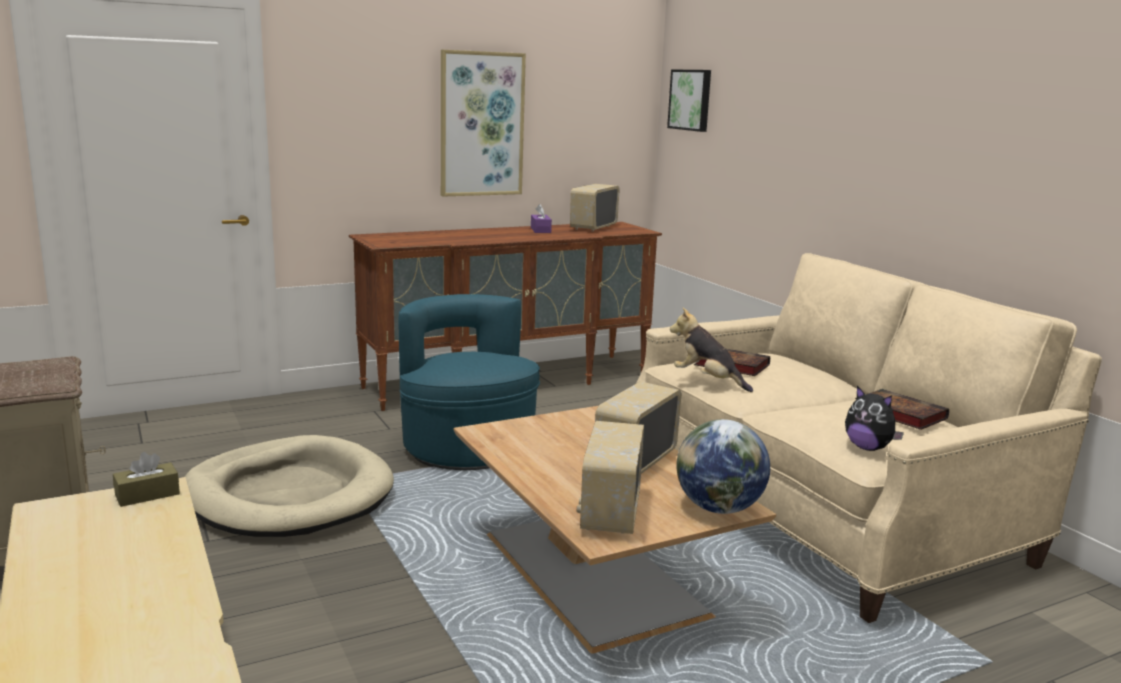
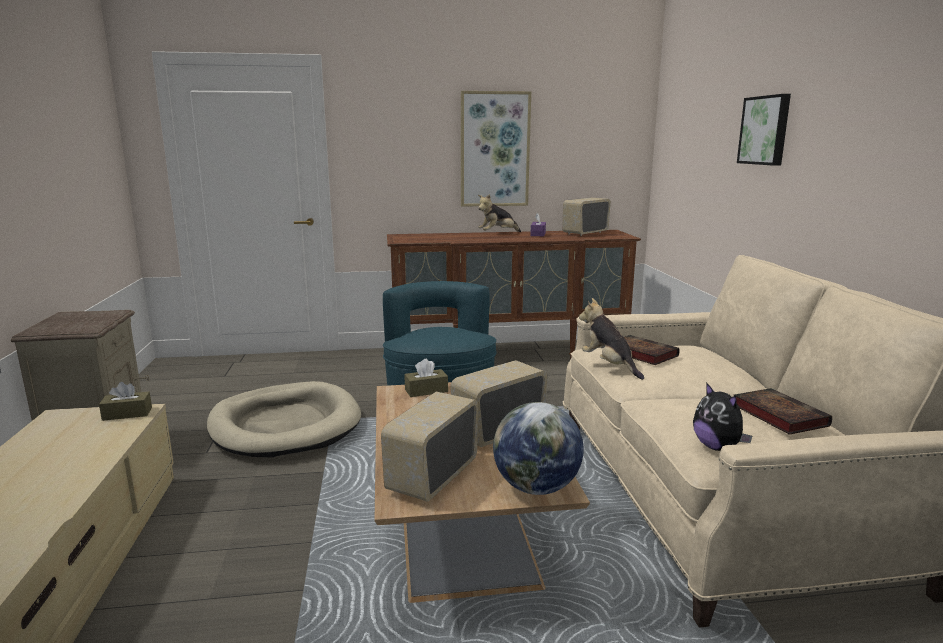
camera: 20 degrees right, 0 degrees up
(491, 231) = (497, 234): none -> plush toy
(517, 427) = (426, 390): none -> brown tissue box
(691, 100) = (675, 124): picture -> picture (765, 130)

